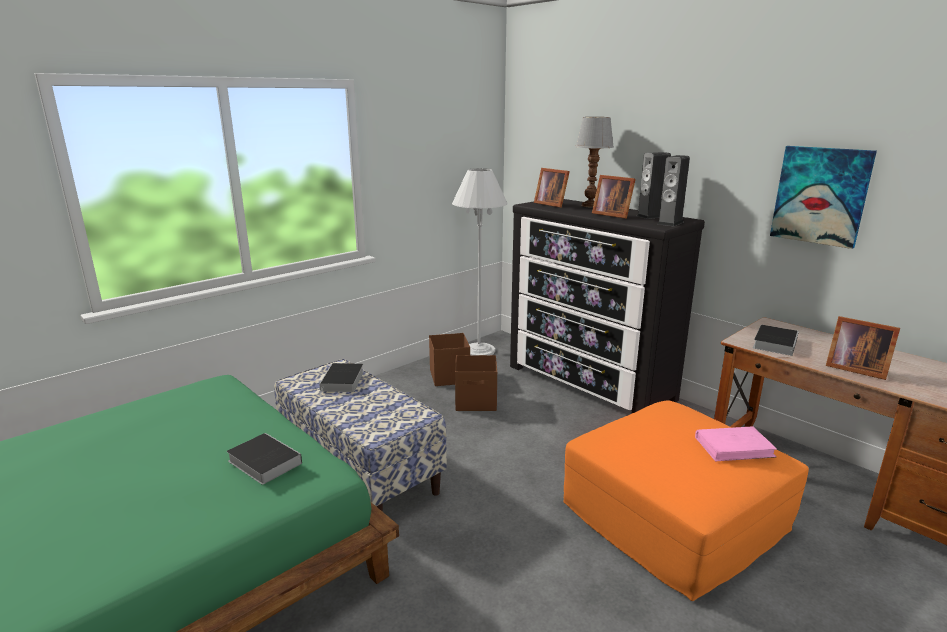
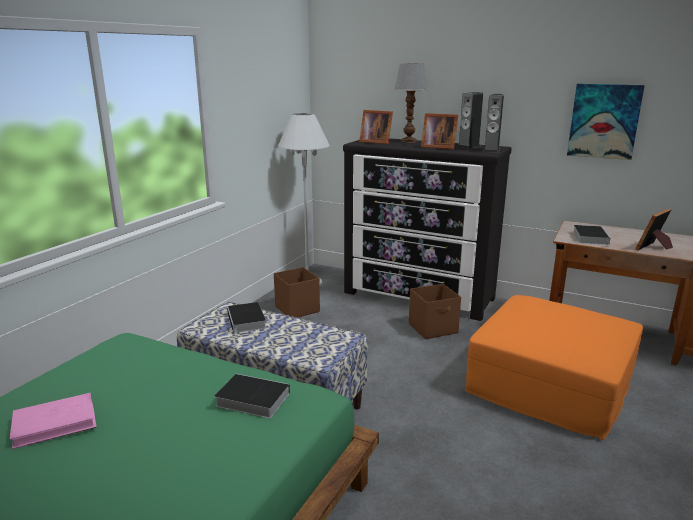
camera: 20 degrees left, 0 degrees up
(476, 402) = (337, 326): brown storage box -> brown storage box (433, 328)
(734, 447) = (593, 319): pink book -> pink book (55, 423)
(854, 368) = (653, 247): picture frame -> picture frame turned 120 degrees clockwise

